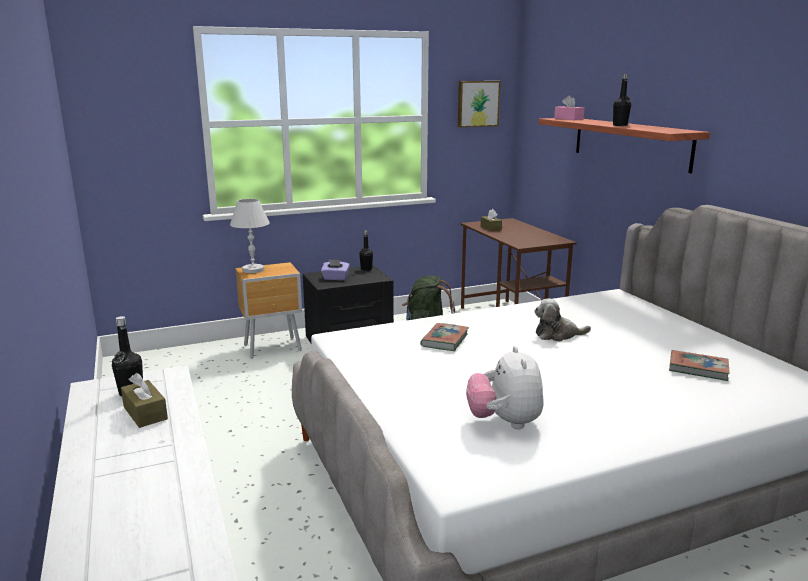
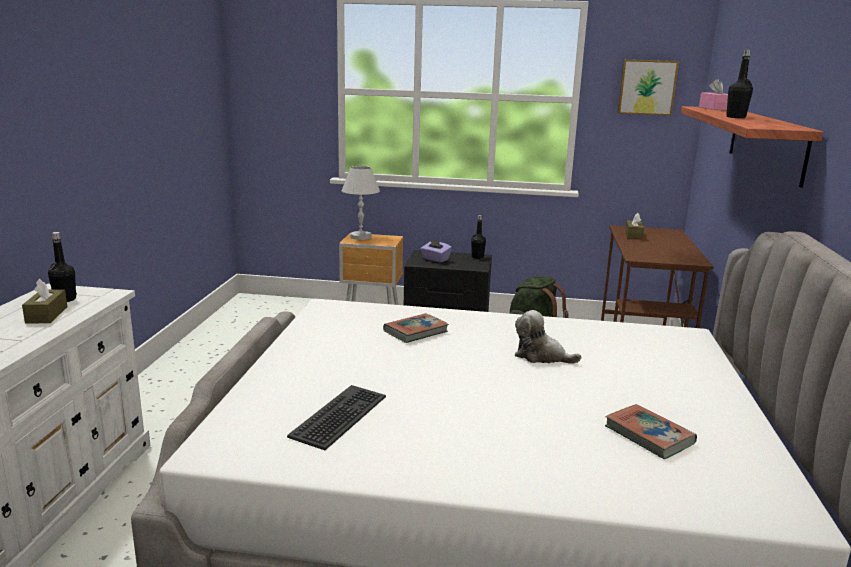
camera: 30 degrees right, 0 degrees up
(504, 422) = (340, 417): plush toy -> keyboard

